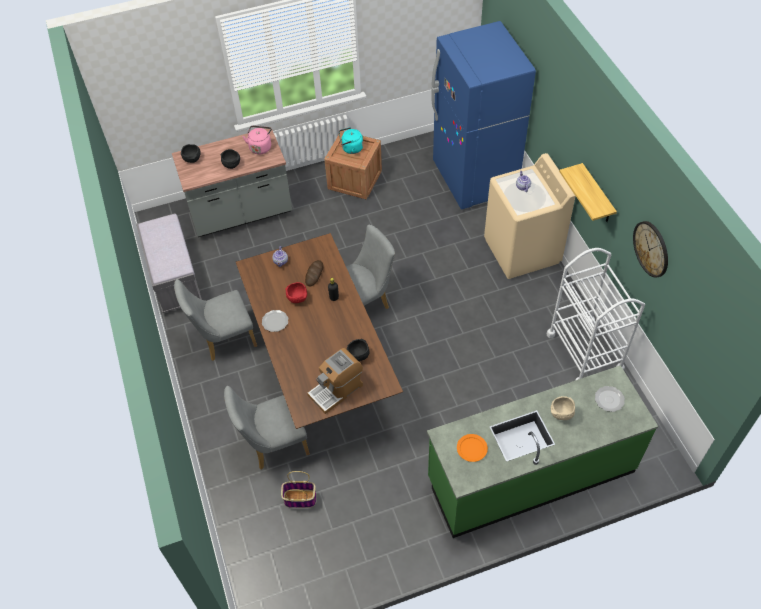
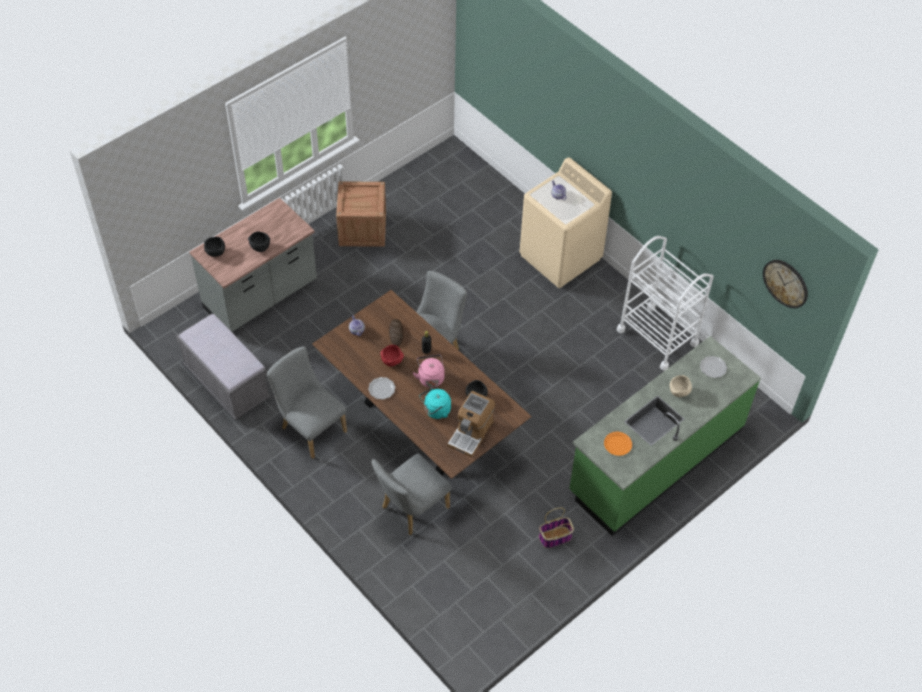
camera: 25 degrees left, 0 degrees up
(223, 339) = (310, 427): grey chair -> grey chair turned 90 degrees clockwise
(260, 147) = (280, 221): pink kettle -> pink kettle (430, 377)
(299, 499) = (460, 549): basket -> basket (555, 537)
(351, 148) = (358, 198): turquoise kettle -> turquoise kettle (436, 411)
(474, 179) = (483, 196): blue fridge -> none
(597, 195) = (638, 187): shelf -> none
(651, 249) = (709, 225): wall clock -> wall clock (786, 283)

